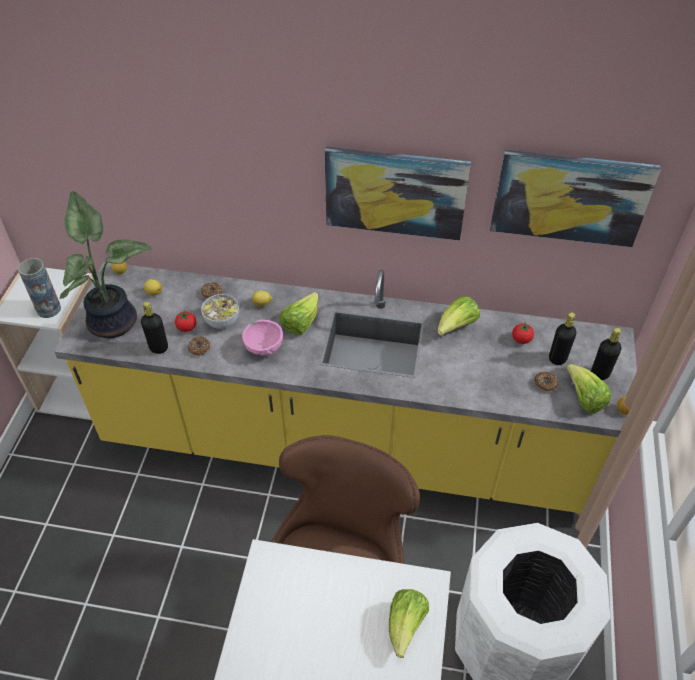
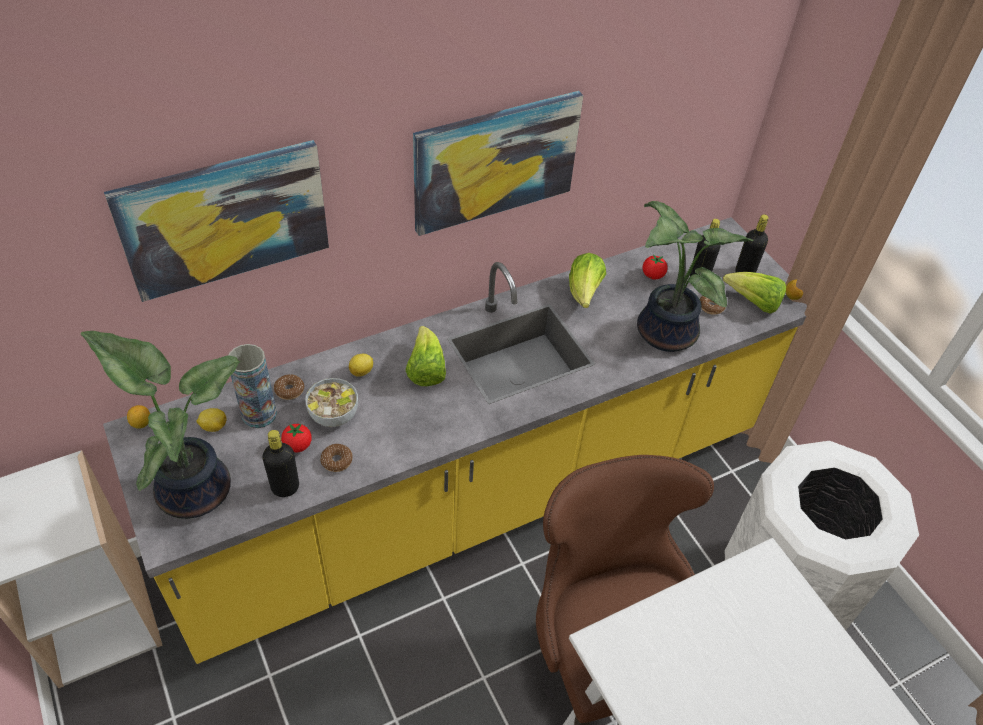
camera: 40 degrees left, 0 degrees up
(48, 309) = (63, 527): vase -> vase (259, 414)
(264, 348) = (412, 419): pink bowl -> none
(405, 625) = (784, 615): lettuce -> none
(487, 382) = (662, 332): none -> potted plant
(570, 197) = (675, 95): picture -> picture (224, 219)

